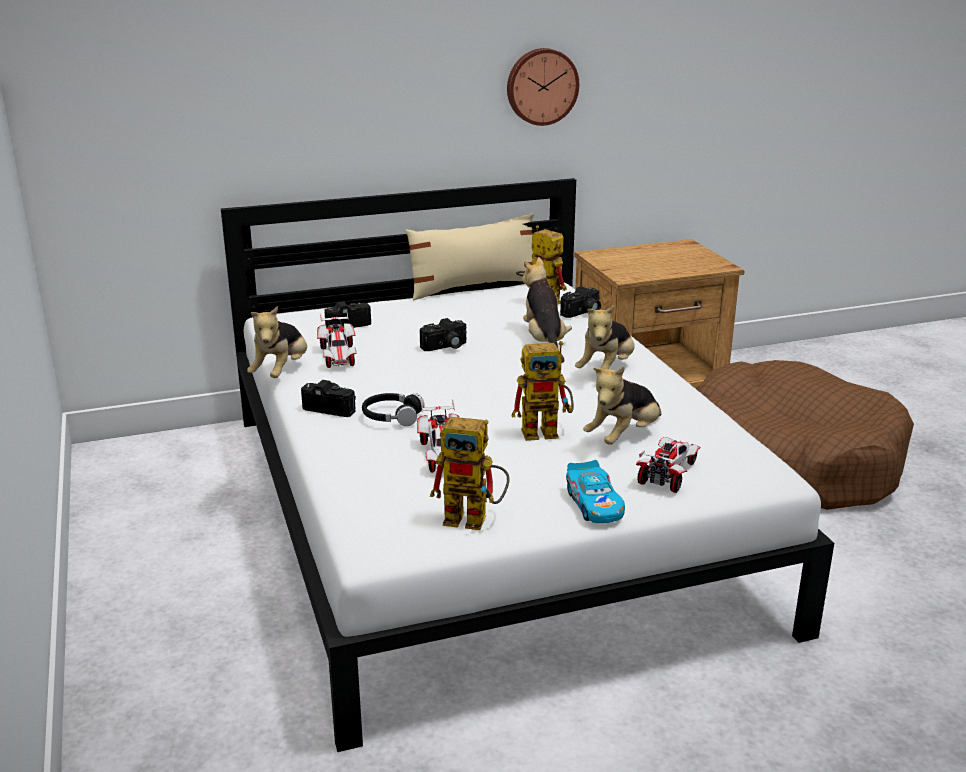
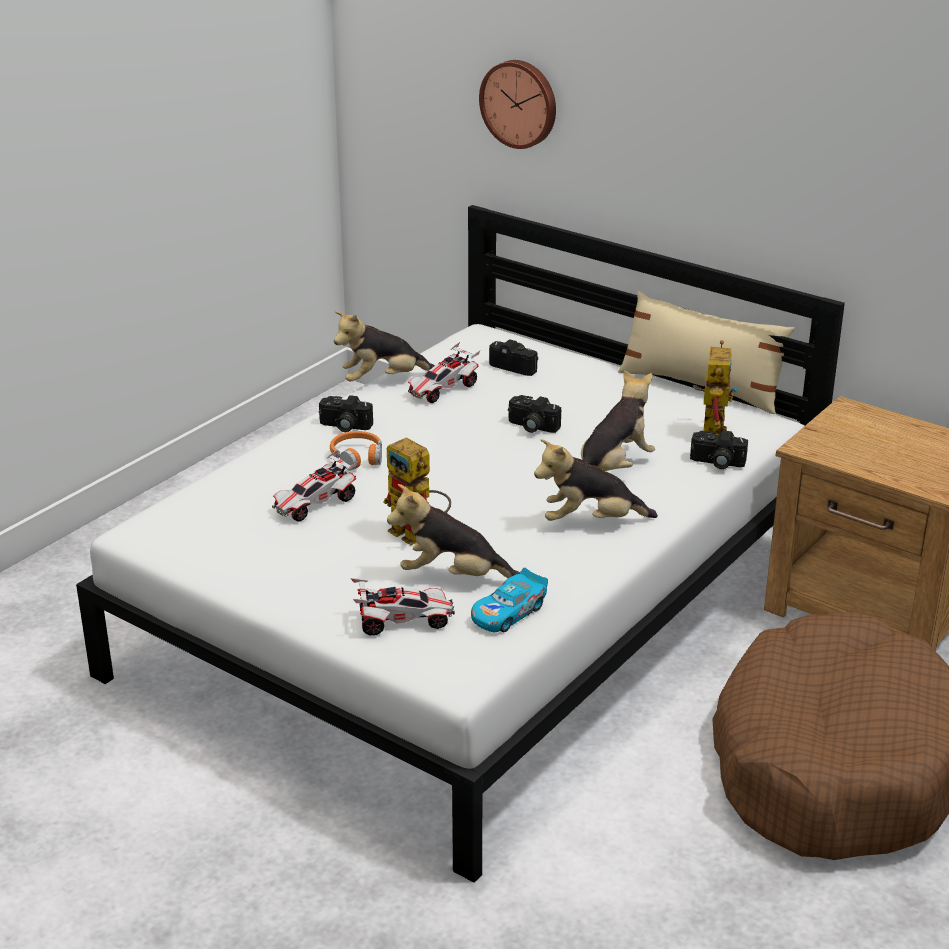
camera: 55 degrees right, 5 degrees up
(332, 407) = (344, 426): camera -> camera turned 120 degrees clockwise
(392, 416) = (357, 457): black headphones -> orange headphones
(475, 519) = (226, 556): toy robot -> none
(541, 86) = (824, 175): wall clock -> wall clock (520, 103)
(594, 504) = (304, 600): toy car -> toy car (508, 612)

